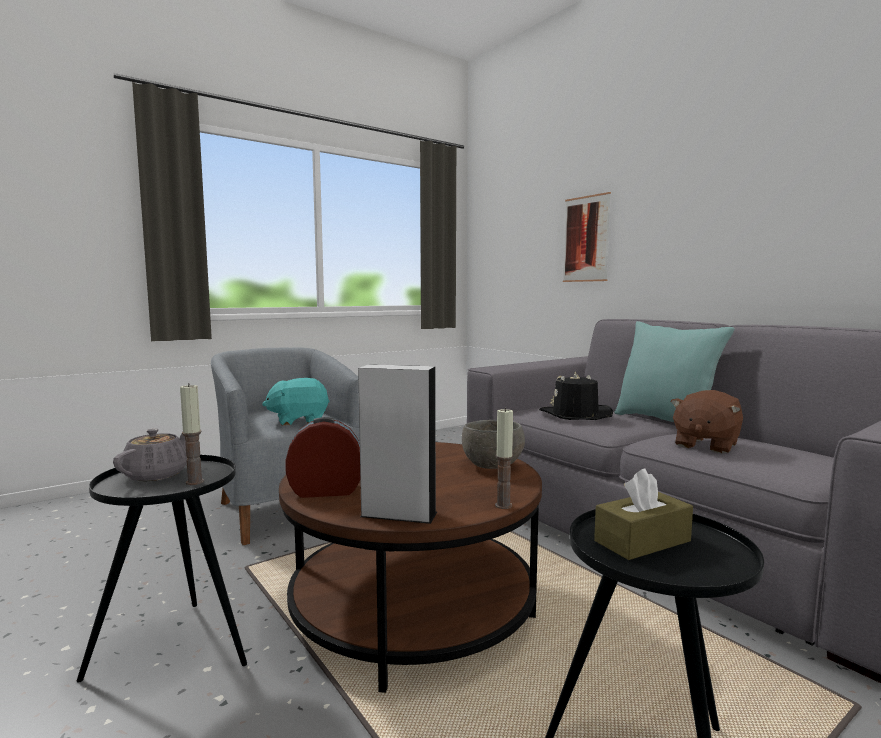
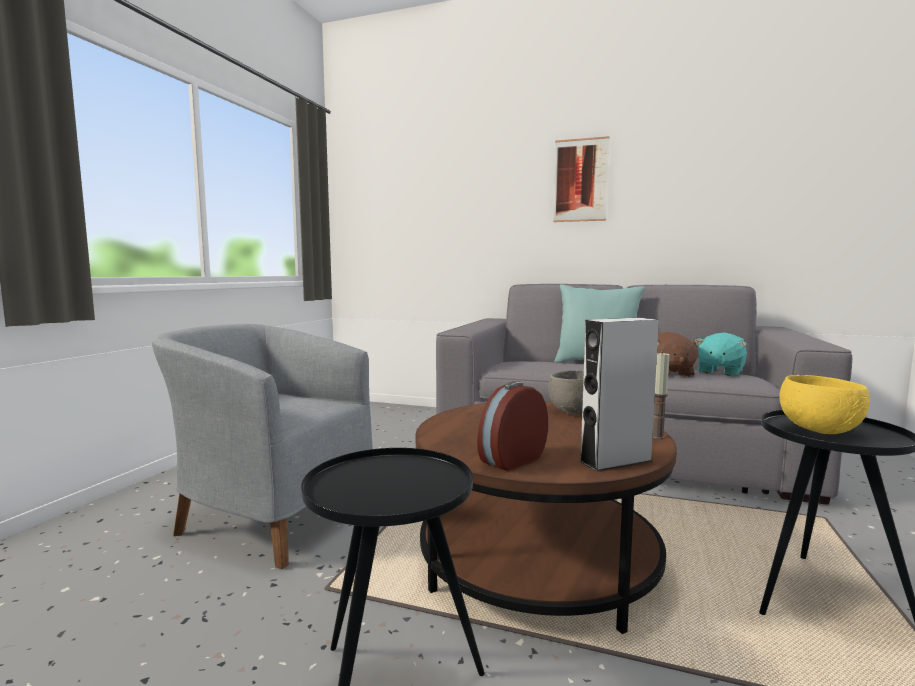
camera: 35 degrees left, 0 degrees up
(157, 474) = (362, 482): grey teapot -> none
(195, 482) = (430, 477): candle -> none
(298, 420) = (304, 407): turquoise plush toy -> turquoise plush toy (719, 372)
(575, 415) = (545, 365): black hat -> none
(586, 239) = (475, 215): picture -> picture (580, 180)
(642, 541) = (820, 431): brown tissue box -> yellow bowl

